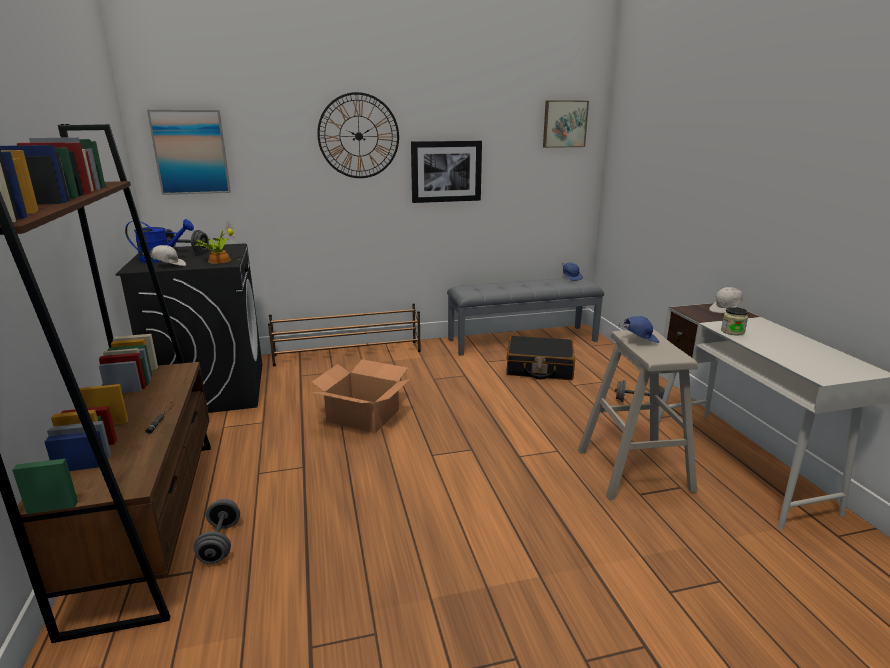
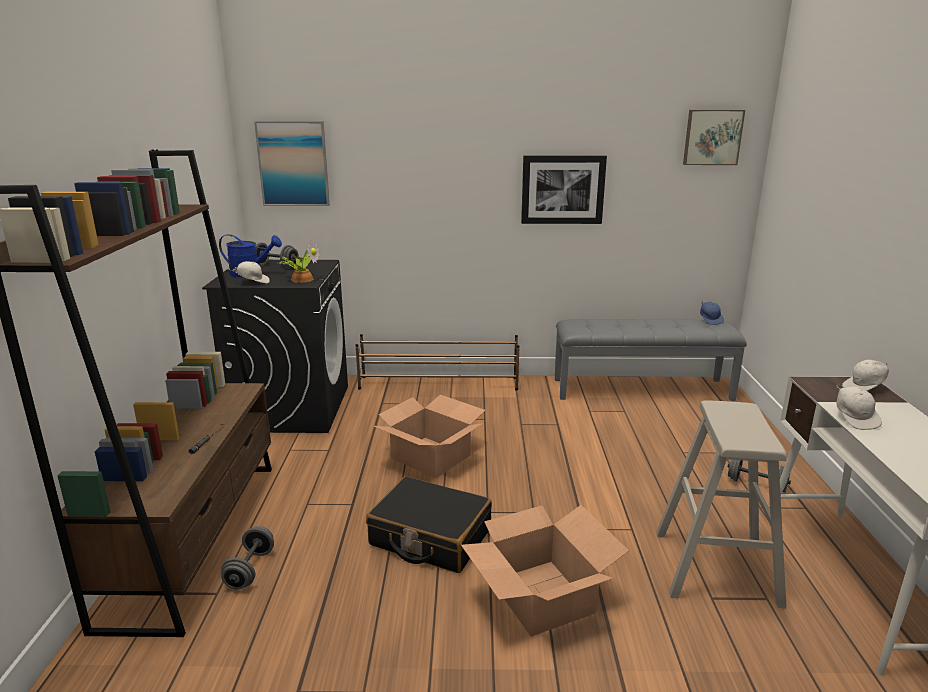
camera: 15 degrees right, 0 degrees up
(358, 136) = (465, 149): wall clock -> none
(505, 518) = (541, 597): none -> cardboard box
(539, 368) = (649, 426): black suitcase -> black suitcase (430, 537)
(638, 340) = (727, 416): blue cap -> none
(732, 331) = (854, 419): jar -> white cap

